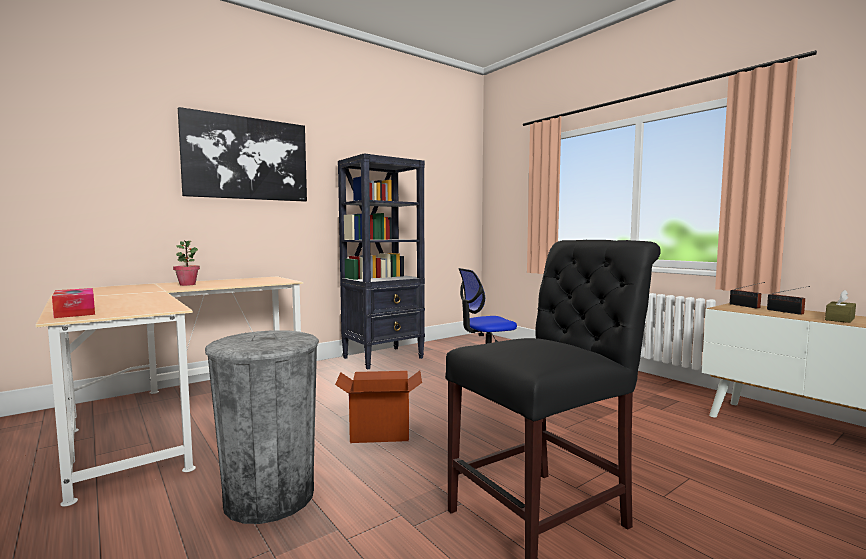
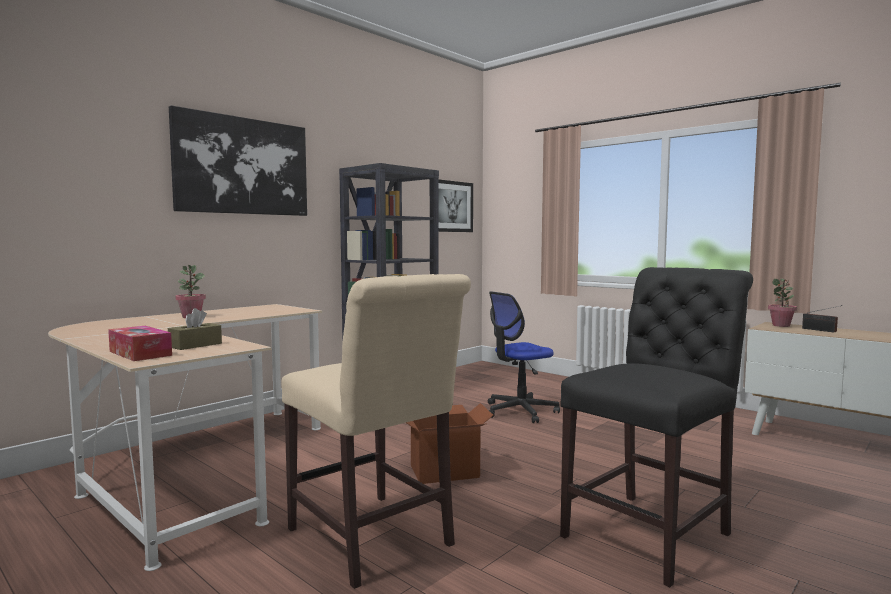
camera: 10 degrees left, 0 degrees up
(269, 497) = (374, 541): grey trash can -> beige chair
(449, 195) = (450, 206): none -> picture
(745, 306) = (781, 325): radio -> potted plant
(840, 319) = (869, 335): brown tissue box -> brown tissue box (195, 345)

